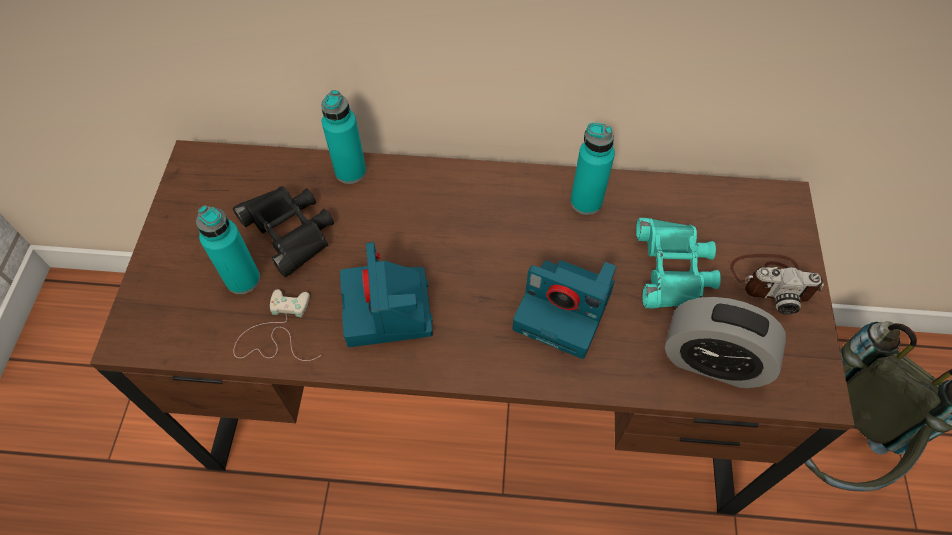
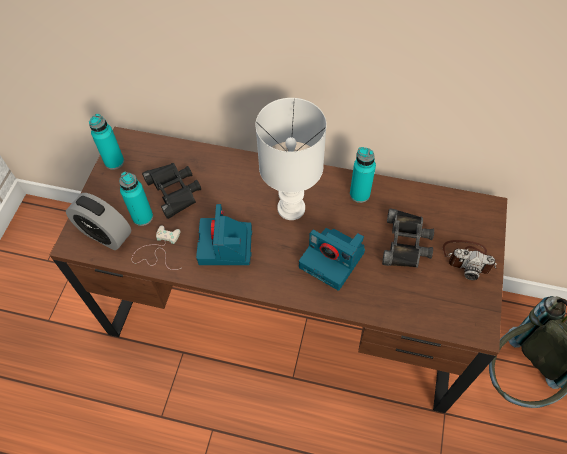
camera: 10 degrees right, 0 degrees up
(350, 171) = (216, 158): turquoise bottle -> turquoise bottle (114, 162)
(485, 237) = (292, 209): none -> white table lamp
(674, 268) = (406, 243): turquoise binoculars -> black binoculars
(712, 361) = (418, 302): alarm clock -> alarm clock (105, 234)

